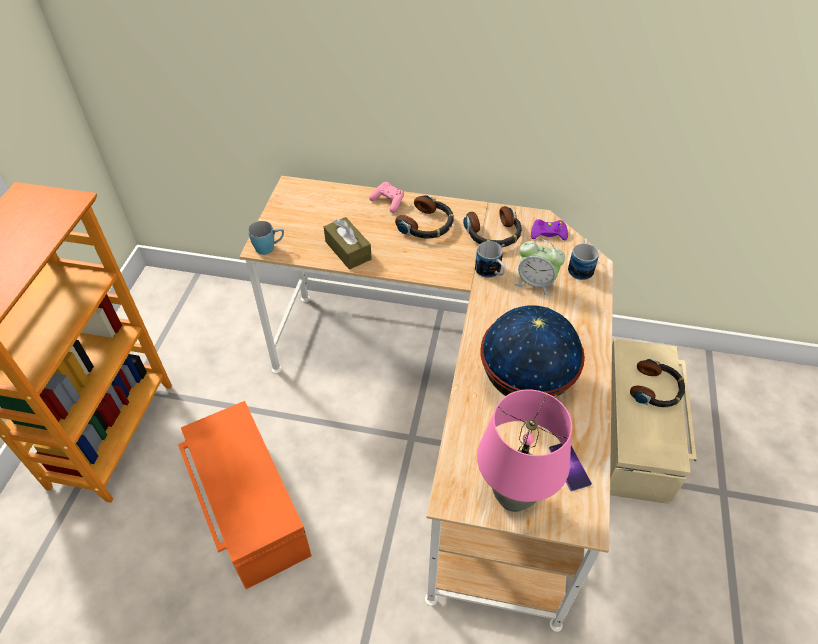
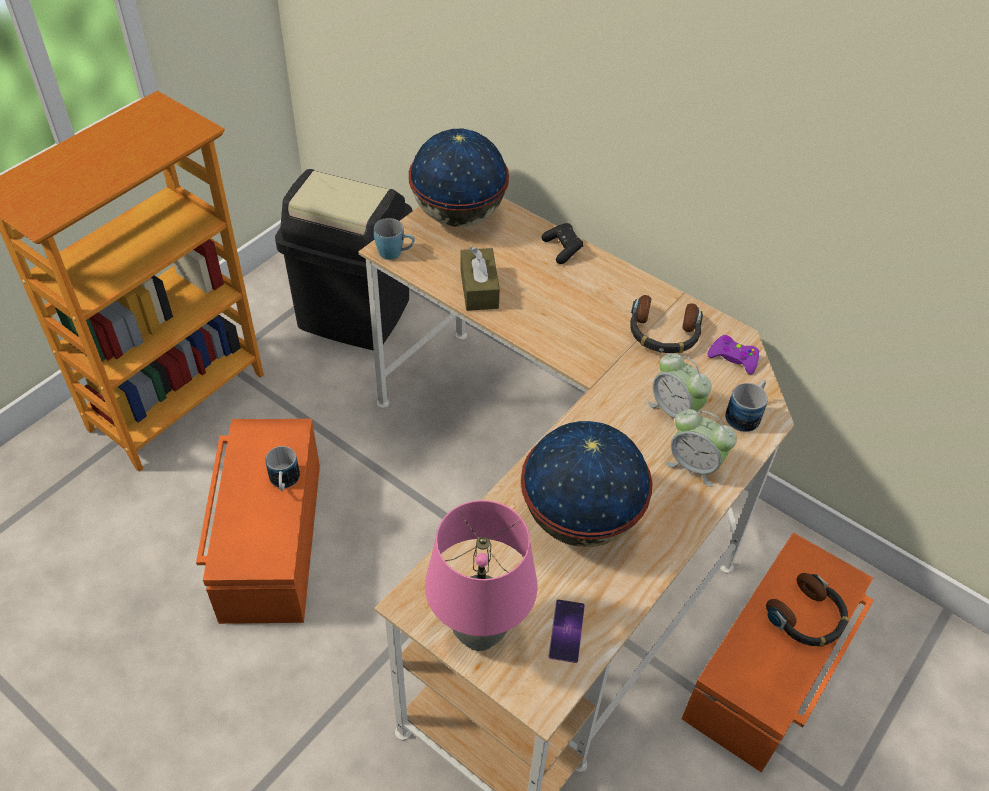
camera: 25 degrees right, 0 degrees up
(216, 314) = (353, 314): none -> black trash can
(298, 204) = (458, 215): none -> globe
(388, 202) = (562, 249): pink game controller -> black game controller
(427, 225) = (590, 293): headphones -> none
(491, 272) = (628, 377): mug -> mug (284, 482)
(572, 314) = (694, 465): none -> alarm clock
(635, 435) = (770, 669): beige storage box -> orange storage box

